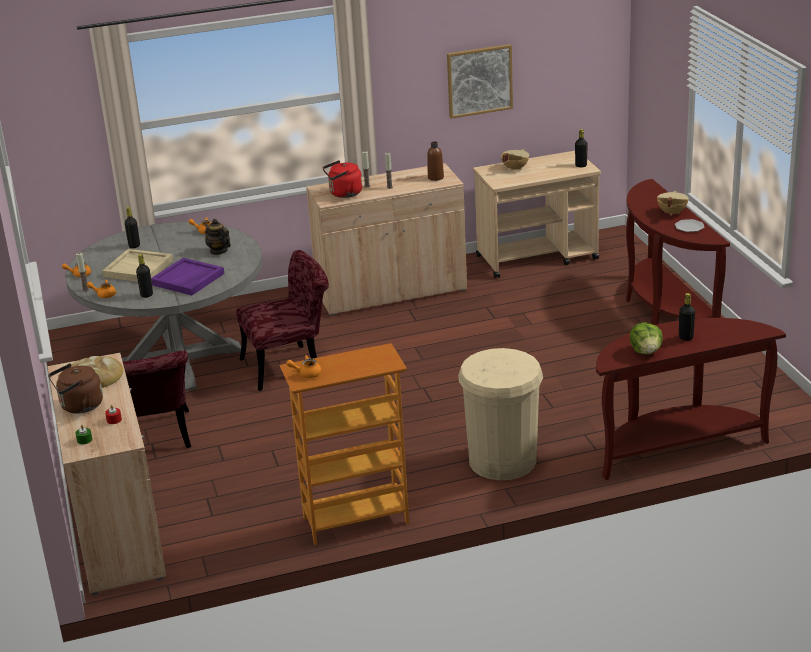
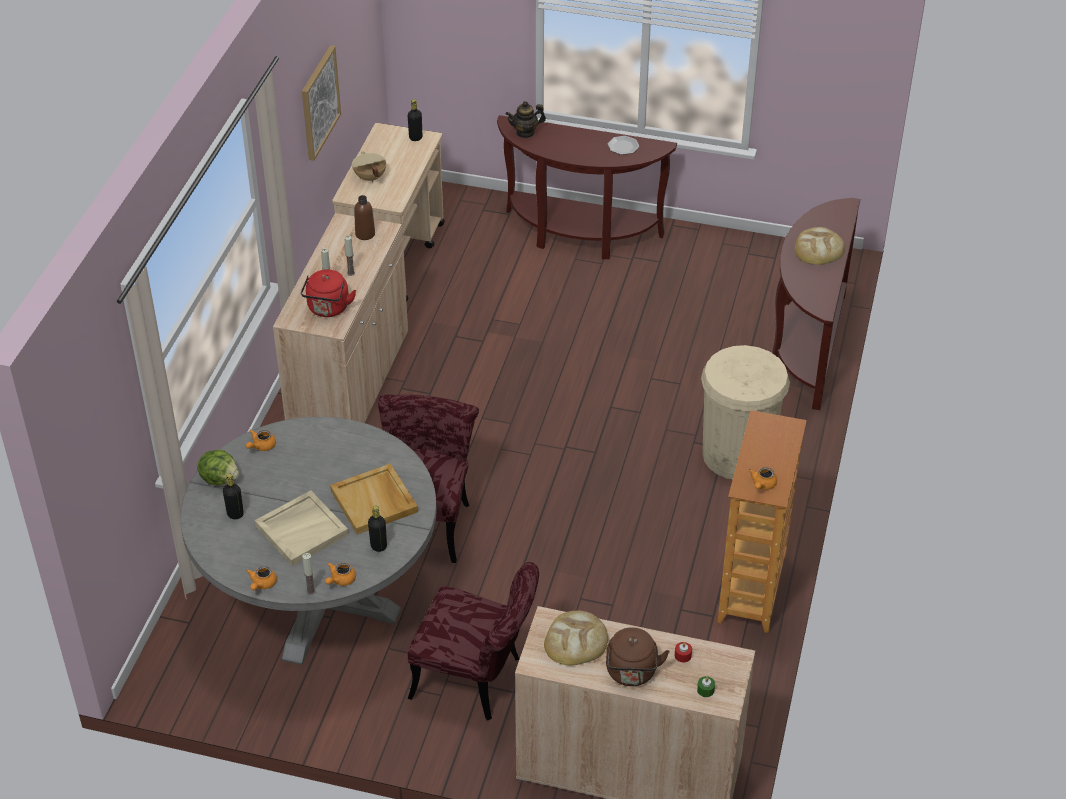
camera: 60 degrees left, 15 degrees up
(188, 279) = (375, 502): purple tray -> beige tray
(218, 251) = (328, 453): teapot -> teapot (525, 132)
(646, 351) = (822, 280): lettuce -> lettuce (220, 478)
(671, 212) = (583, 141): beige cooking pot -> none
(685, 337) = (818, 249): black bottle -> bread

